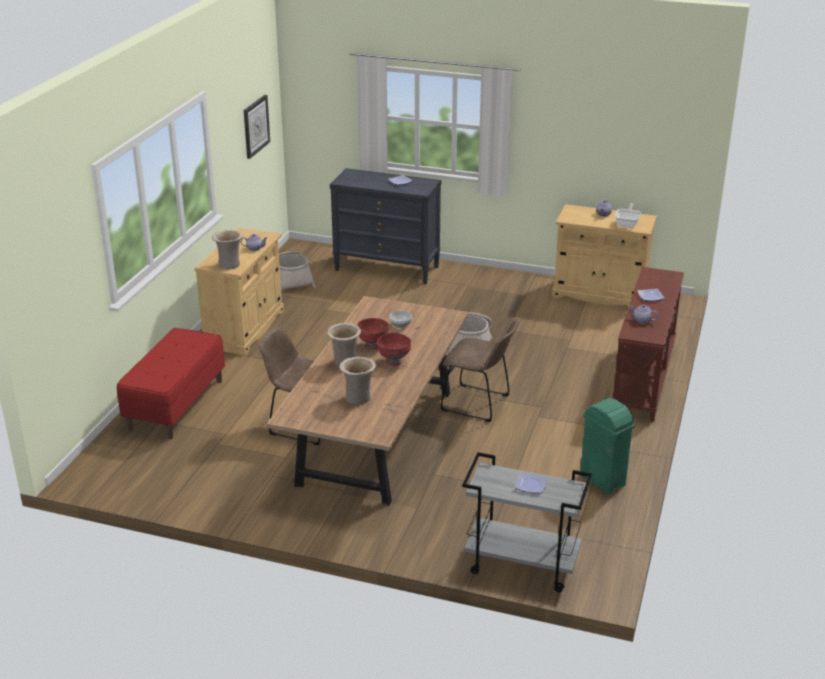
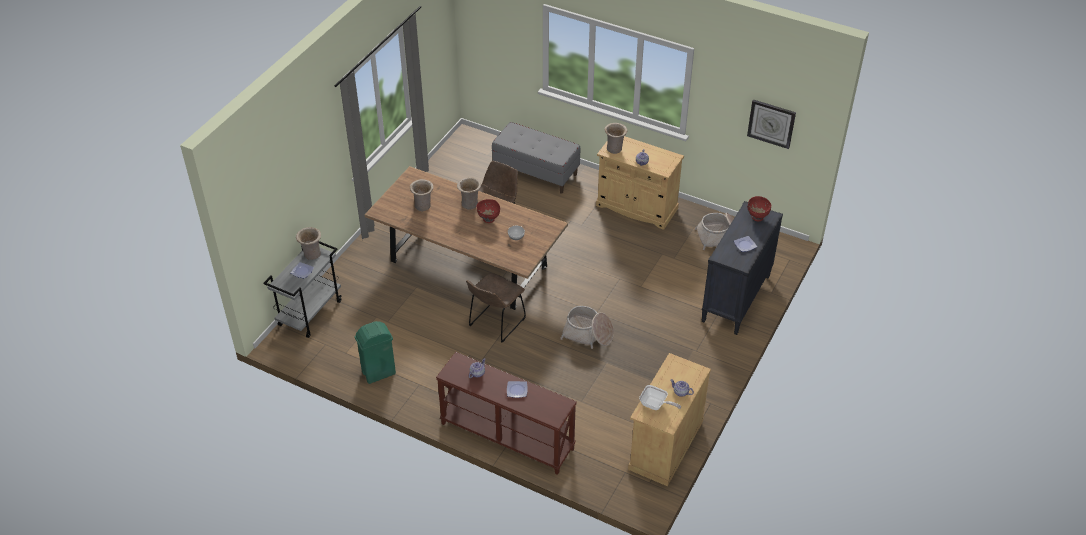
camera: 100 degrees right, 15 degrees up
(176, 405) = (536, 172): red bench -> grey bench
(394, 362) = (463, 227): red bowl -> red bowl (757, 217)
(491, 483) = (312, 255): none -> beige vase

